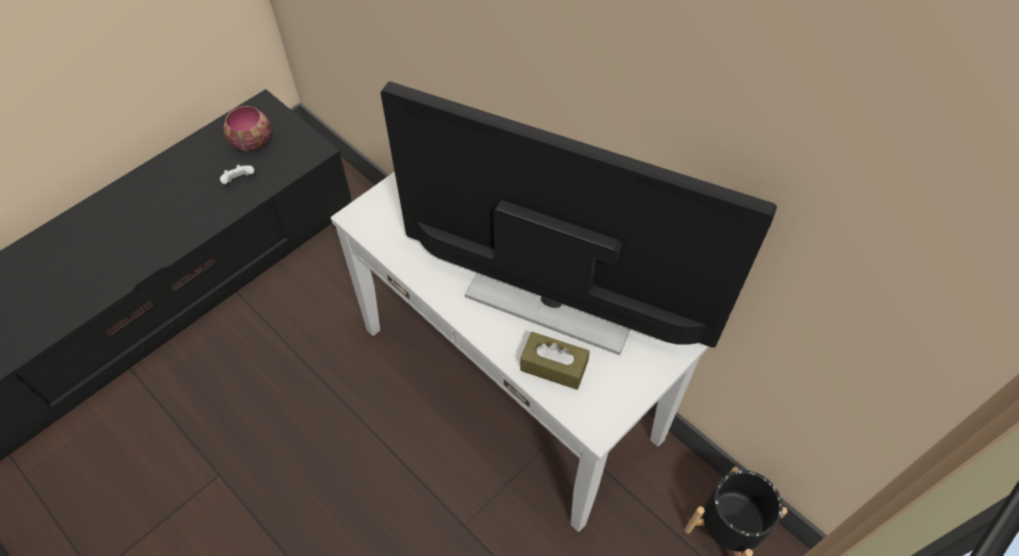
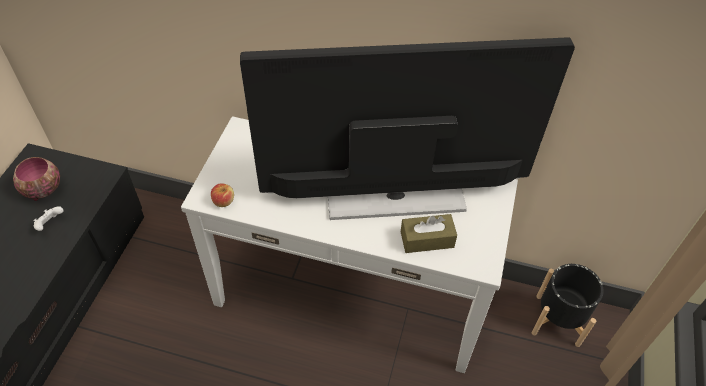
camera: 30 degrees left, 5 degrees down
(373, 229) = (223, 201): none -> apple

